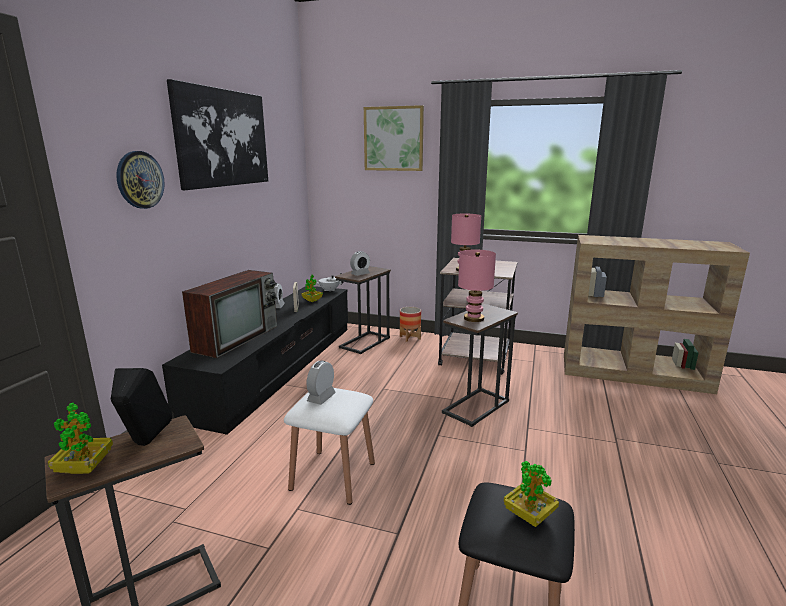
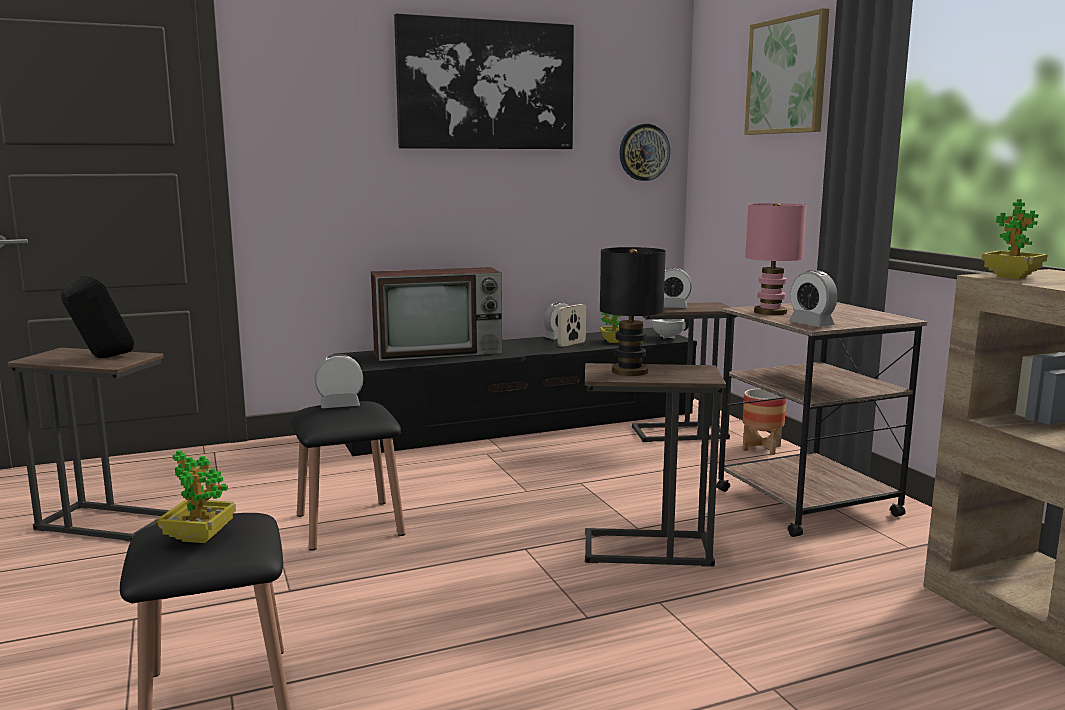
camera: 50 degrees right, 5 degrees down
(85, 467) = (53, 357): potted plant -> potted plant (1011, 277)
(140, 180) = (335, 131): wall clock -> wall clock (644, 152)
(333, 475) = (349, 524): white stool -> black stool
(473, 318) = (630, 371): pink table lamp -> black table lamp
(499, 273) = (811, 324): none -> alarm clock

